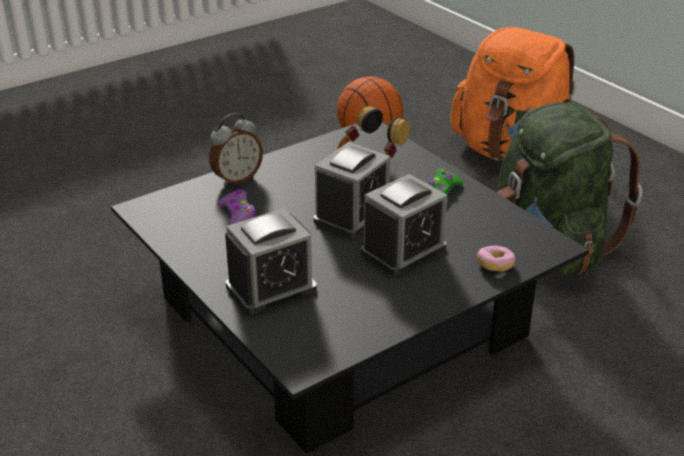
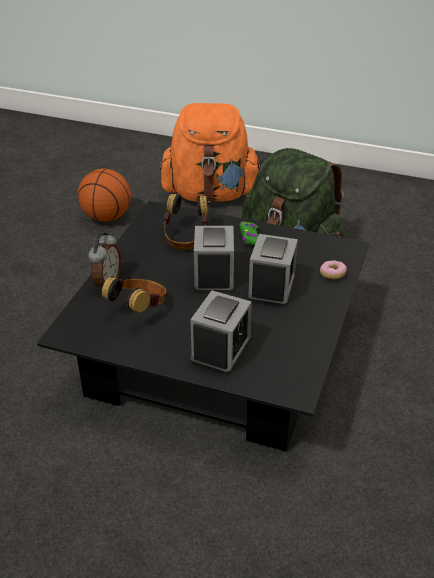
camera: 35 degrees left, 5 degrees up
(238, 215) = (139, 309): purple game controller -> headphones

